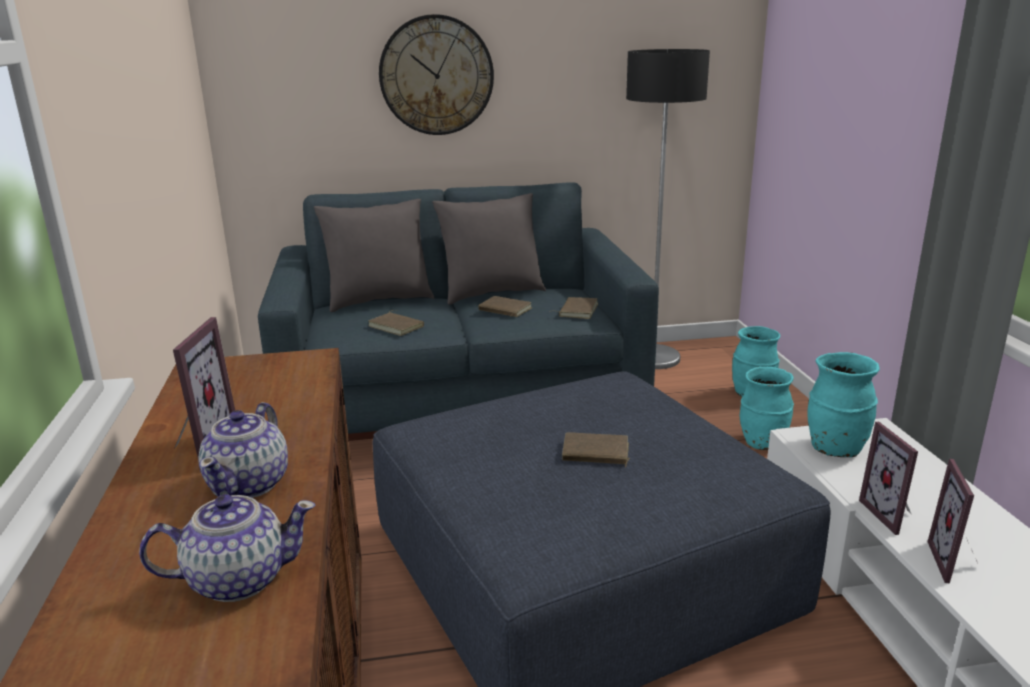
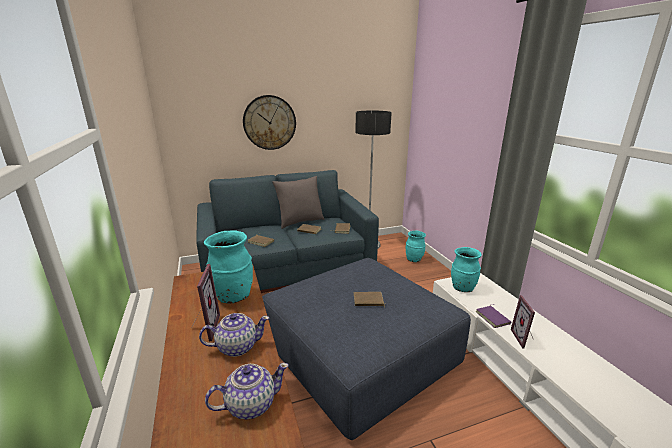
camera: 10 degrees left, 0 degrees up
(250, 484) = (237, 347): teapot -> teapot turned 105 degrees counterclockwise
(379, 301) = (248, 228): grey pillow -> none
(762, 444) = (423, 283): turquoise vase -> turquoise vase (233, 296)
(892, 515) = (493, 318): picture frame -> purple book

